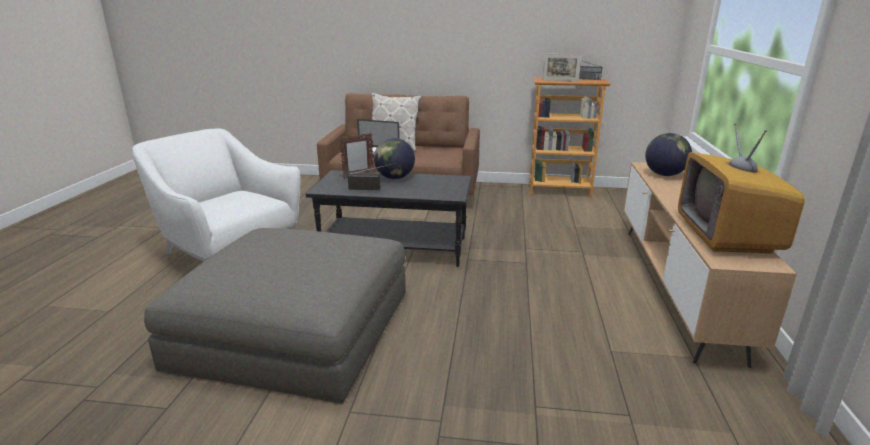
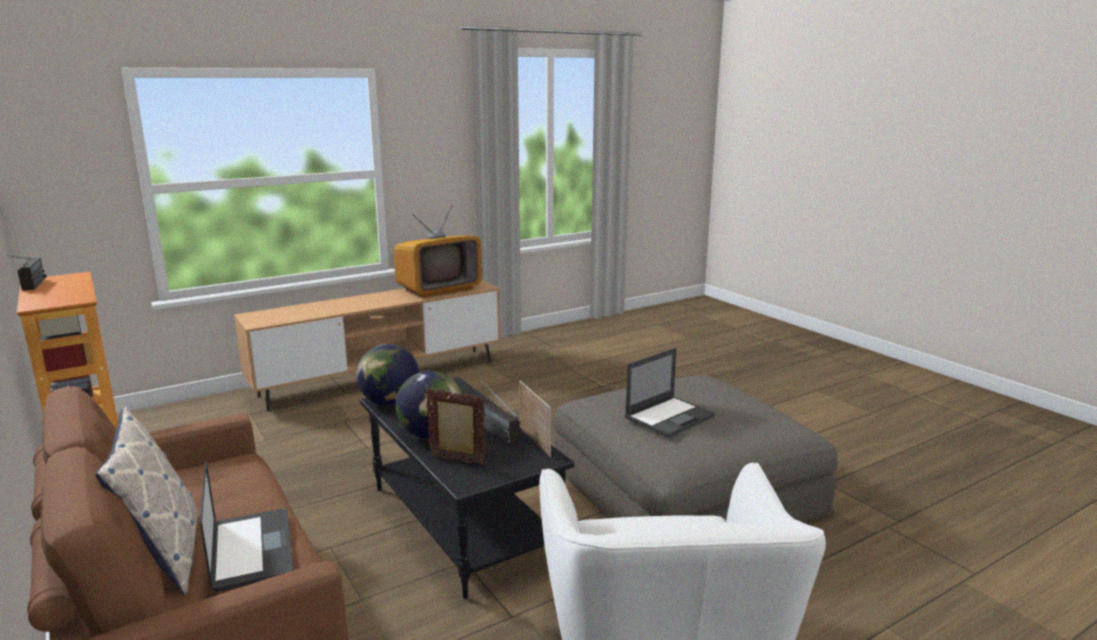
camera: 130 degrees left, 5 degrees down
(292, 242) = (670, 416): none -> laptop
(560, 80) = (67, 292): picture frame -> picture frame (534, 441)
(664, 174) = (291, 314): globe -> globe (389, 402)

